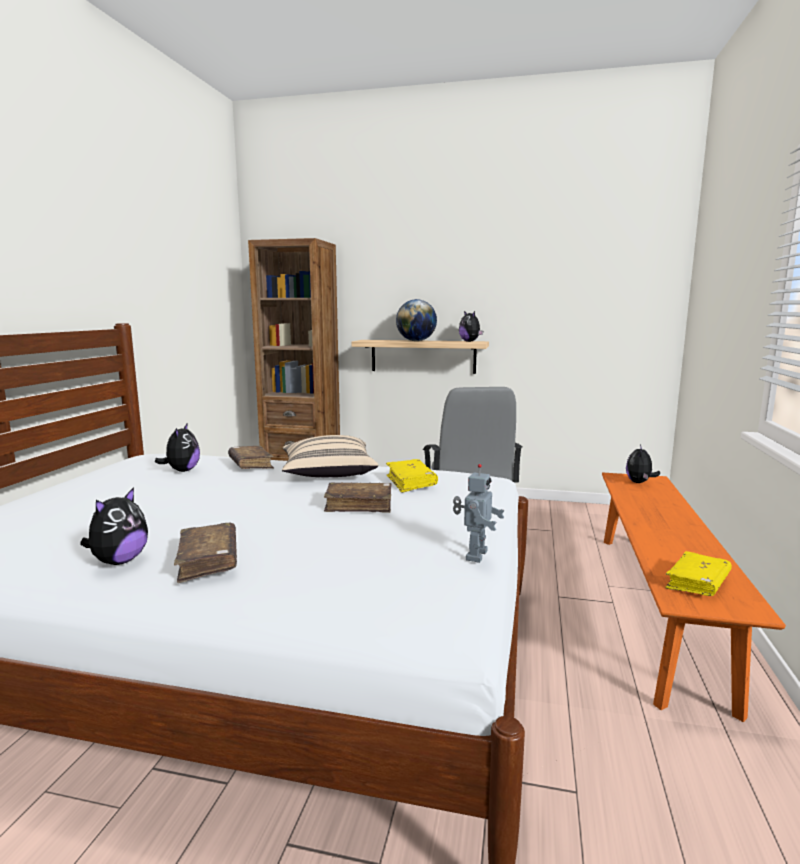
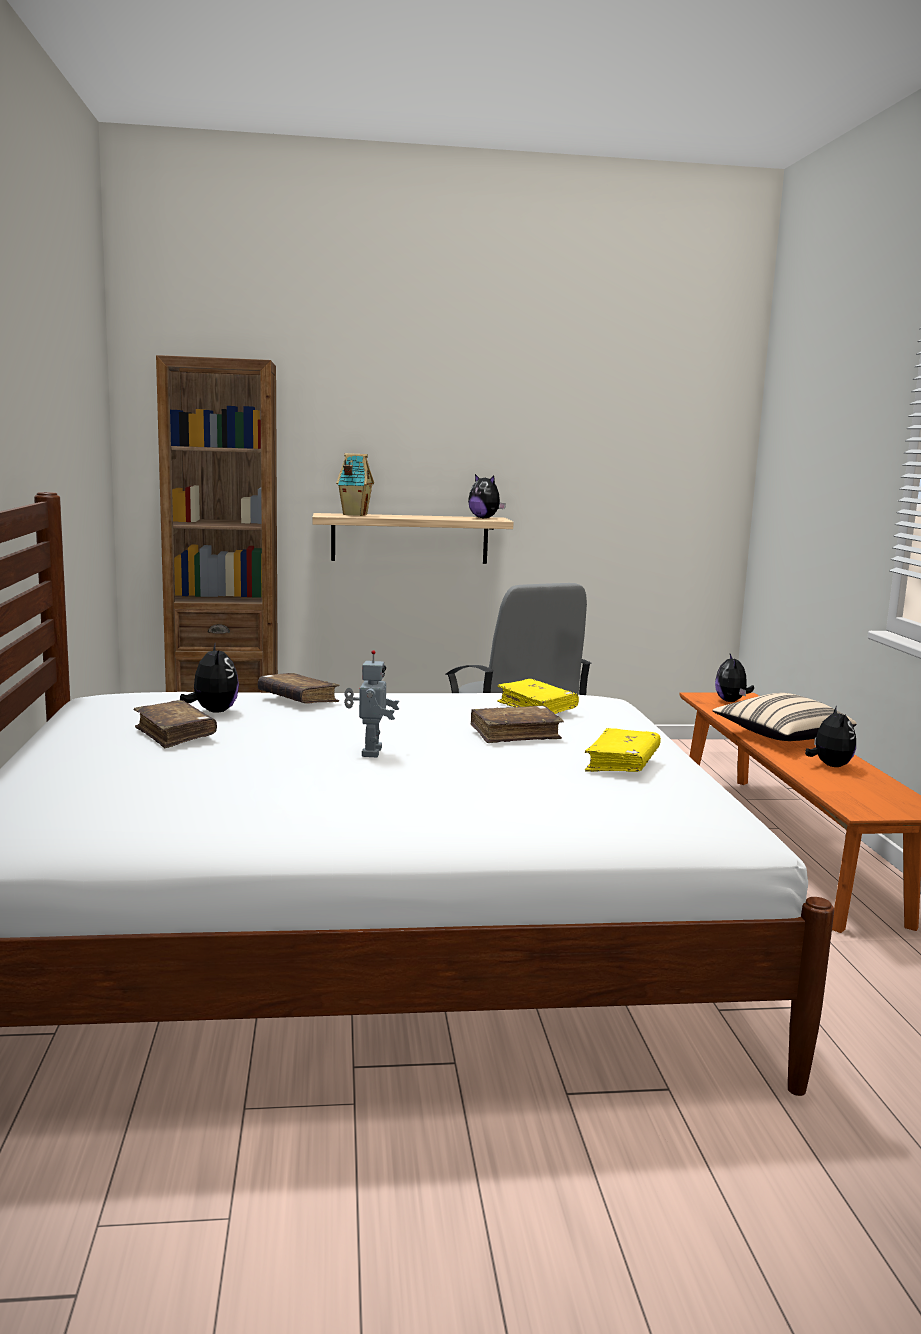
camera: 20 degrees left, 0 degrees up
(119, 561) = (328, 808): plush toy -> plush toy (829, 765)
(208, 561) = (437, 798): brown book -> brown book (175, 734)
(328, 474) = (420, 704): beige pillow -> beige pillow (781, 737)
(383, 340) = (354, 514): none -> toy house
(416, 341) = (407, 516): globe -> none
(474, 555) = (695, 771): toy robot -> toy robot (369, 752)
(697, 583) = (864, 793): yellow book -> yellow book (622, 763)

